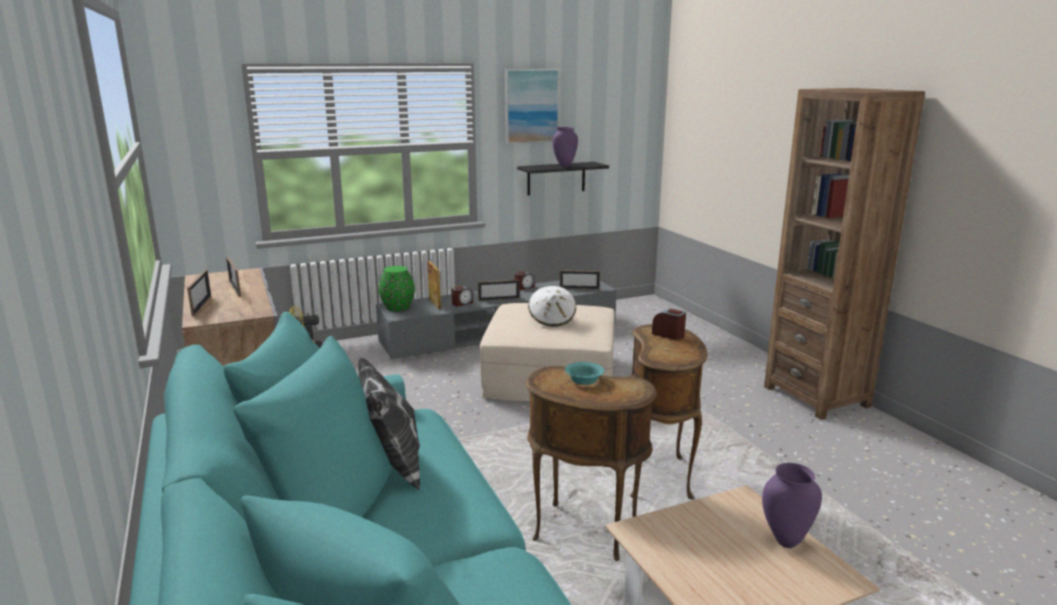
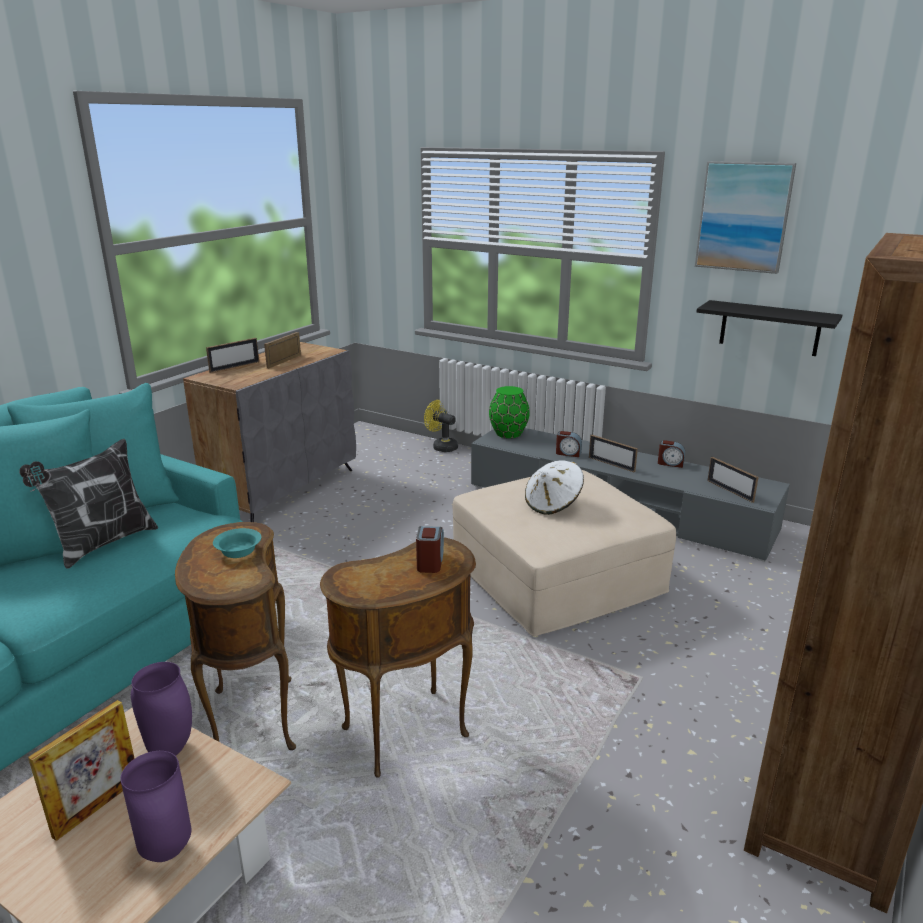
camera: 55 degrees right, 5 degrees up
(434, 303) = (546, 443): picture frame -> picture frame (97, 807)
(564, 166) = (765, 312): purple vase -> purple vase (172, 750)

